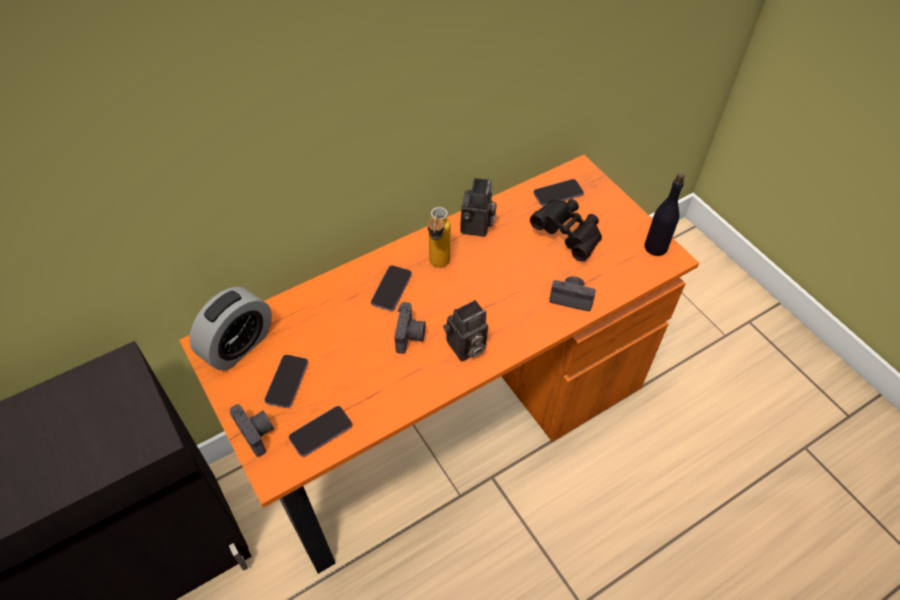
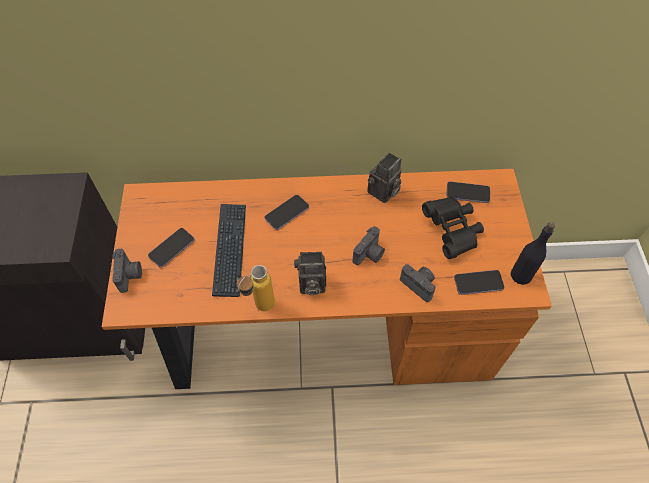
camera: 30 degrees right, 5 degrees up
(238, 345) = (157, 206): alarm clock -> none
(321, 432) = (170, 296): phone -> phone (478, 283)
(355, 353) = (230, 249): none -> keyboard
(410, 336) = (277, 255): camera -> camera (369, 254)
(438, 267) = (332, 211): bottle -> bottle (259, 309)

